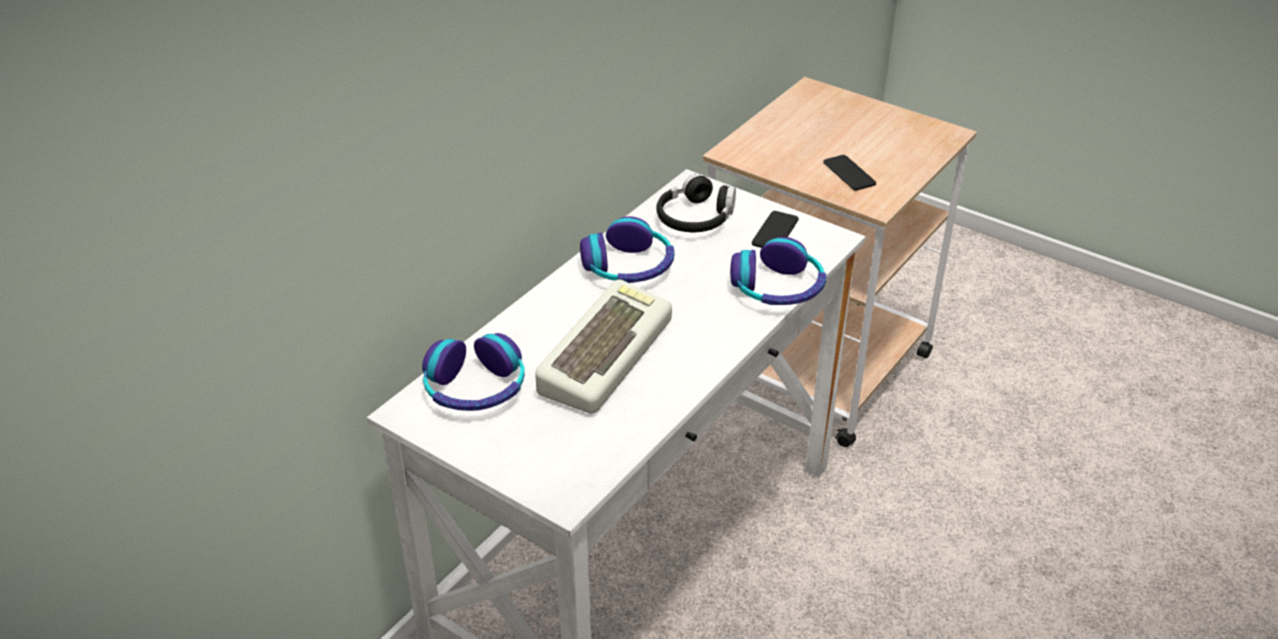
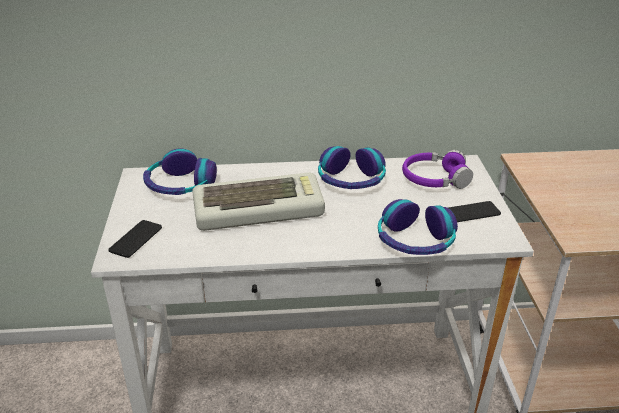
camera: 50 degrees right, 5 degrees down
(695, 218) = (434, 179): black headphones -> purple headphones
(849, 173) = (589, 211): phone -> phone (136, 239)

